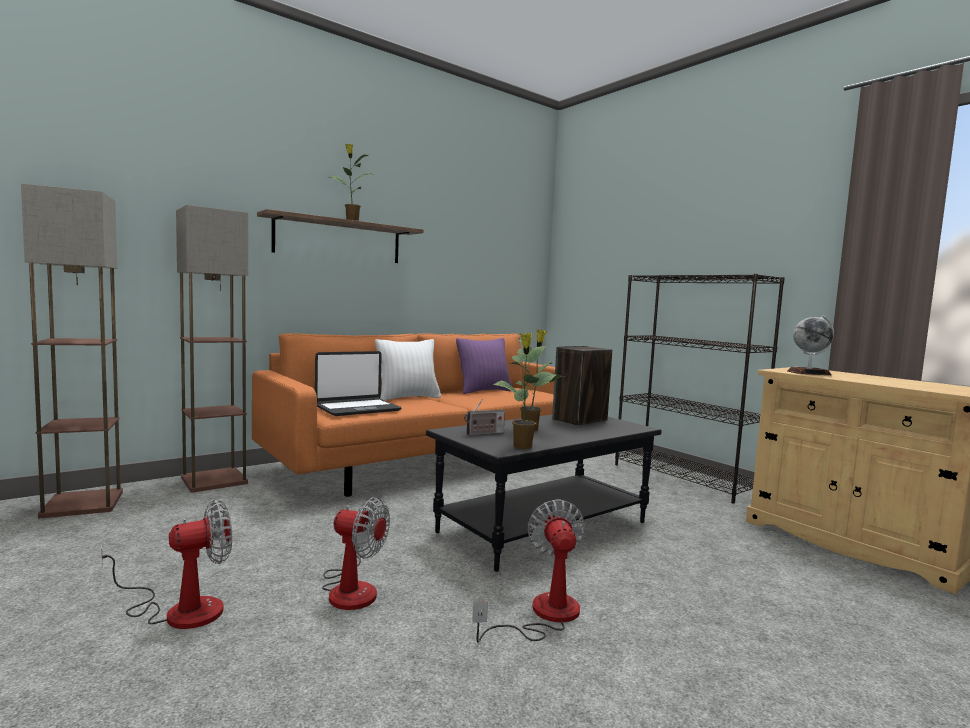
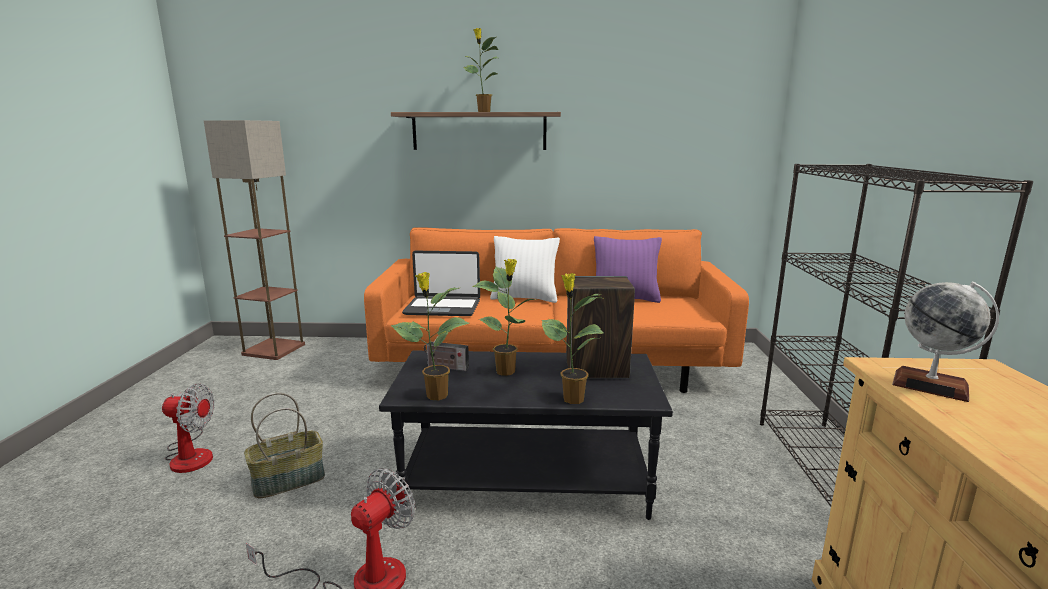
camera: 40 degrees right, 10 degrees up
(215, 480) = (366, 347): floor lamp -> none
(351, 587) = (289, 480): fan -> basket
(604, 433) = (572, 399): none -> potted plant

